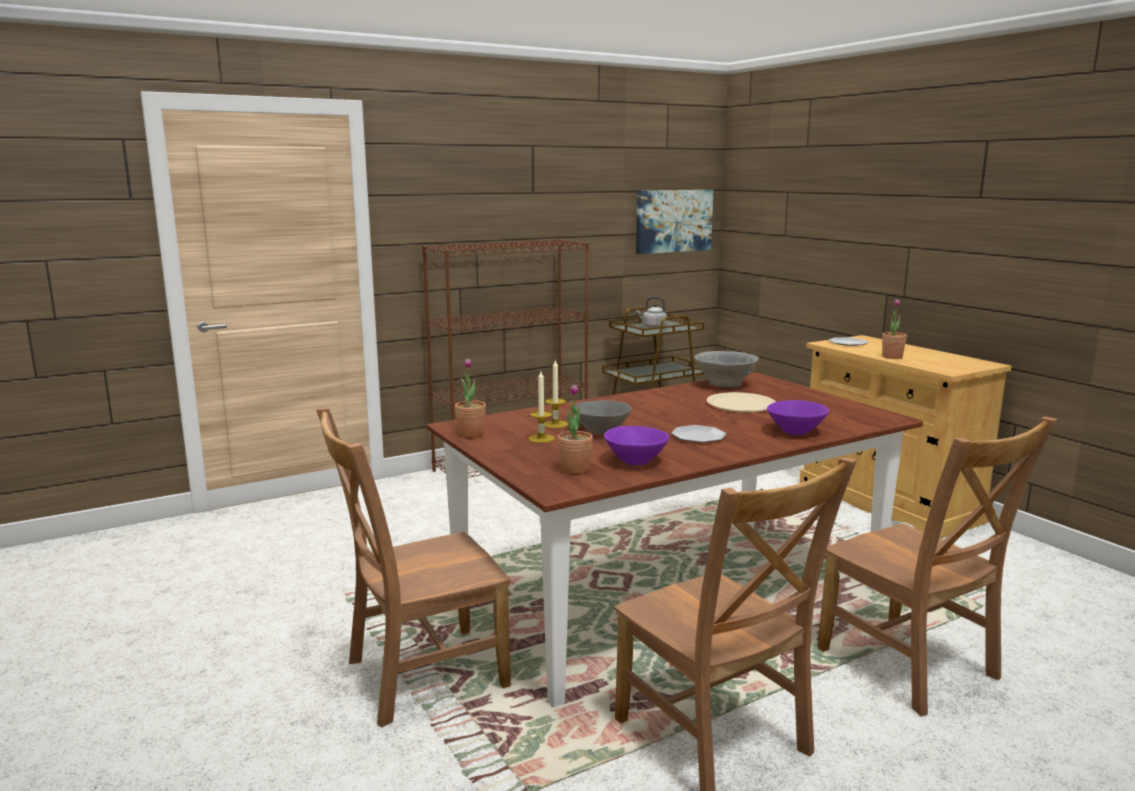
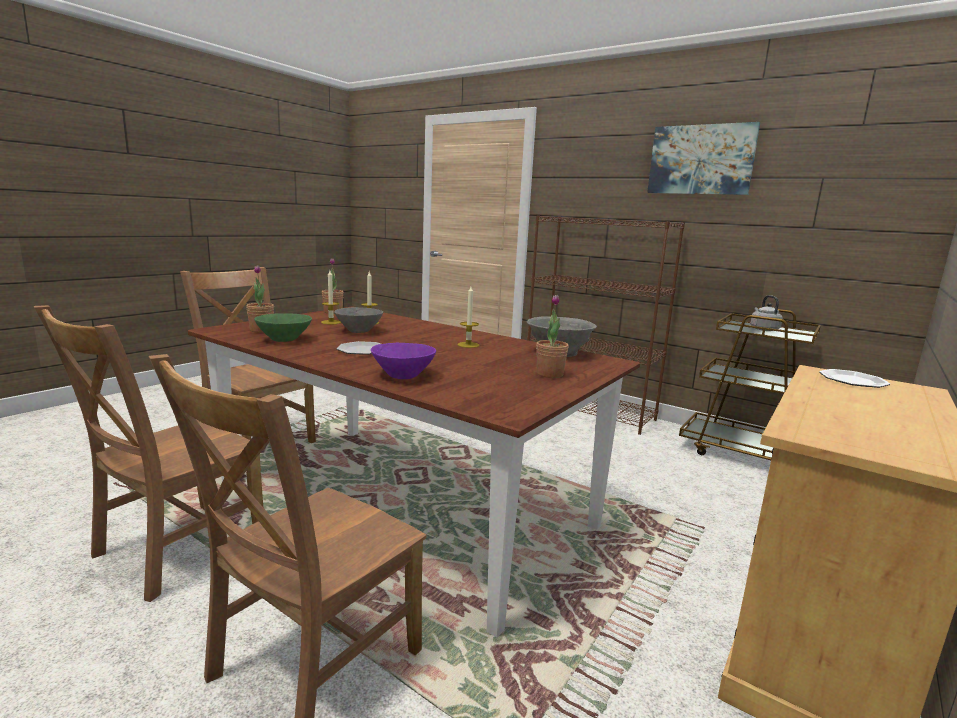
camera: 65 degrees right, 0 degrees up
(635, 461) = (285, 339): purple bowl -> green bowl
(673, 221) = (857, 215): picture -> picture (701, 160)
(686, 403) = (468, 345): none -> candle
(741, 404) = (488, 358): beige plate -> none
(892, 357) = (817, 401): potted plant -> potted plant (549, 374)

